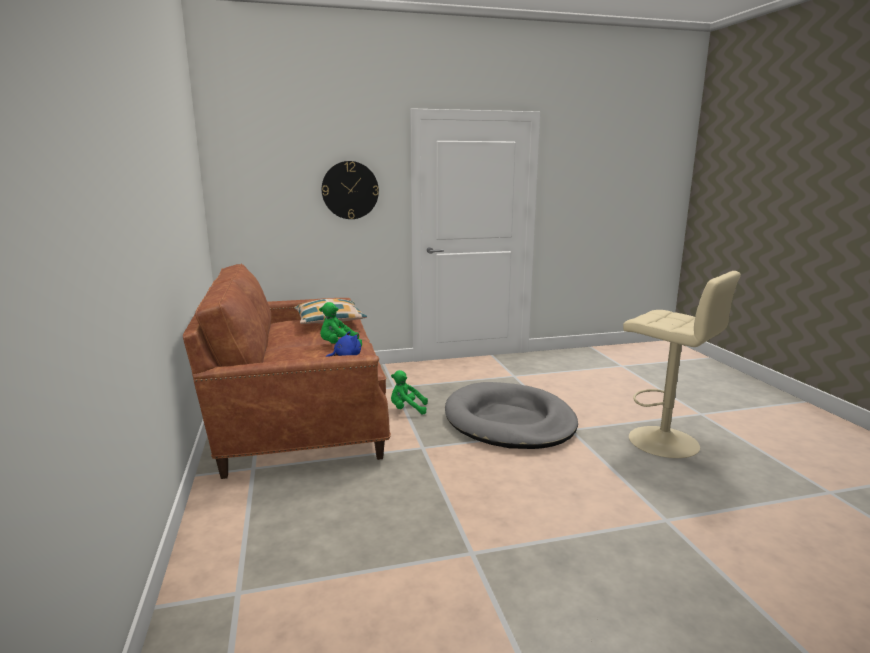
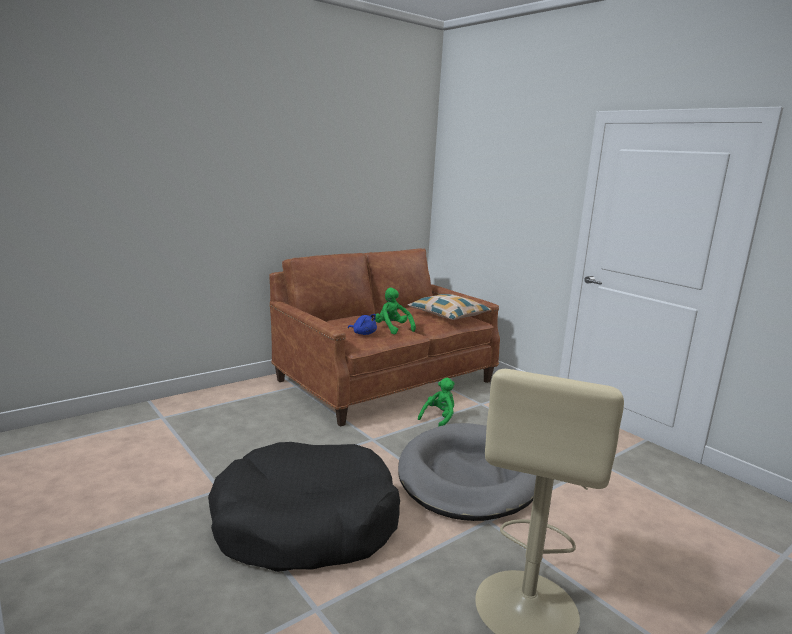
camera: 65 degrees right, 0 degrees up
(350, 190) = (527, 198): wall clock -> none
(407, 409) = (439, 419): green plush toy -> green plush toy turned 60 degrees clockwise
(552, 507) = (305, 523): none -> black dog bed

